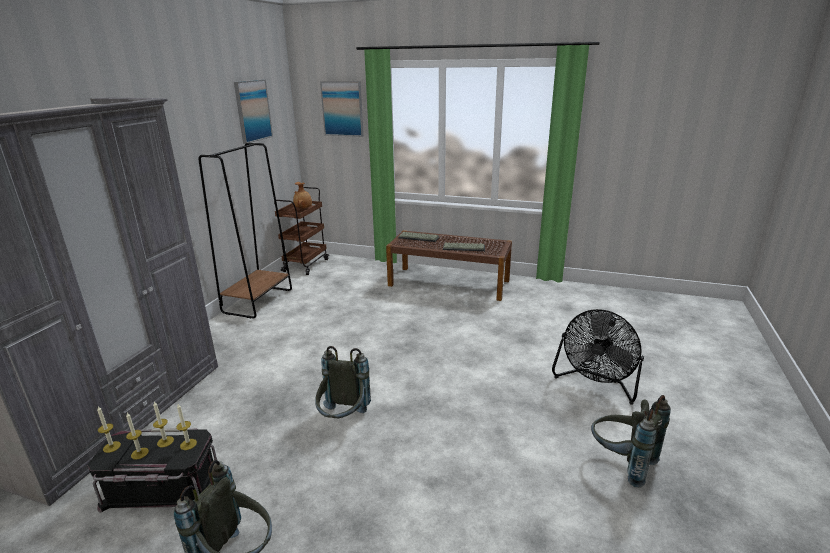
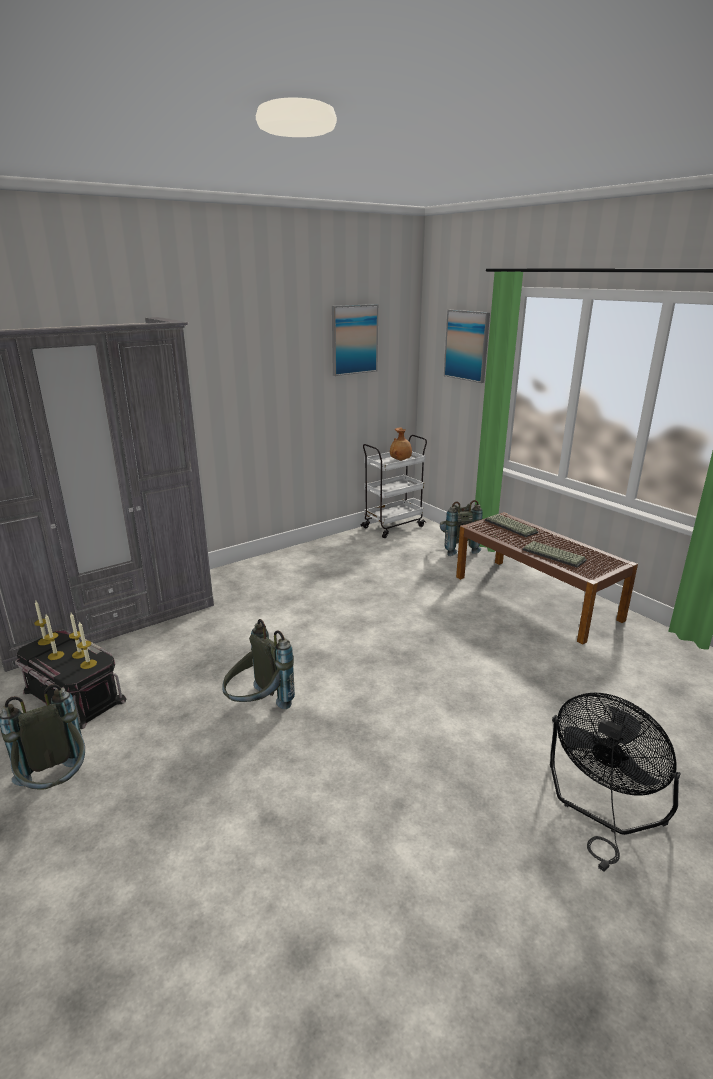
camera: 35 degrees right, 0 degrees up
(258, 301) = (309, 552): clothes rack -> none
(306, 265) = (393, 527): brown cart -> white cart
(594, 381) = (600, 809): black fan -> black fan turned 150 degrees clockwise
(621, 463) = (512, 938): grey backpack -> grey backpack (456, 548)

